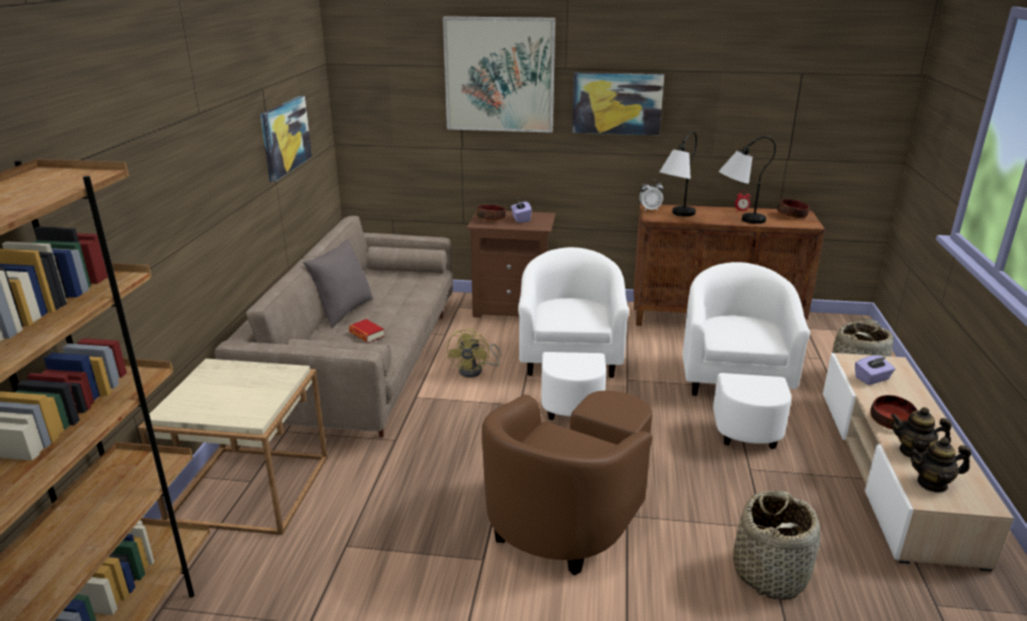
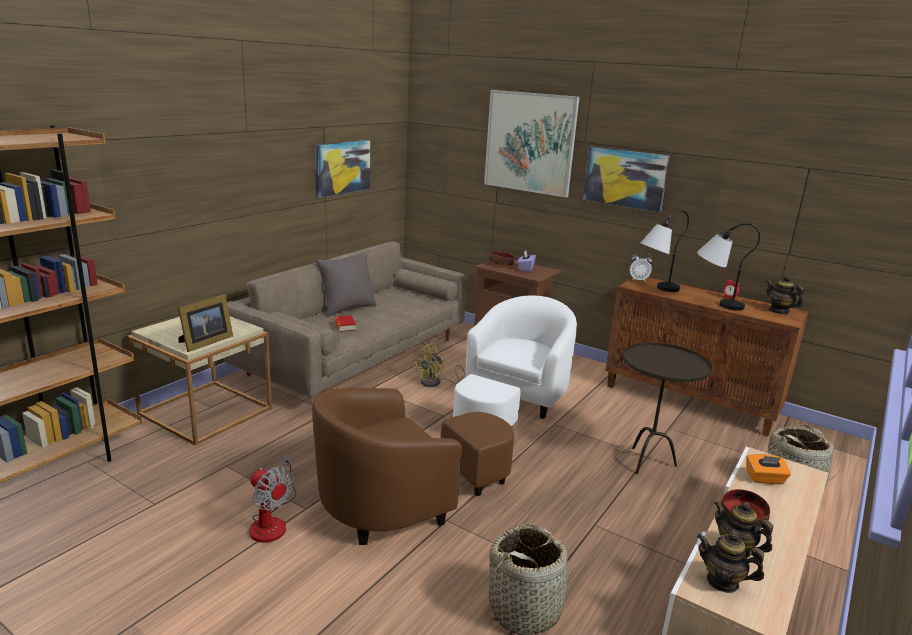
camera: 25 degrees right, 5 degrees down
(262, 405) = (204, 342): none -> picture frame
(463, 588) = (272, 521): none -> fan
(736, 392) = (648, 462): white armchair -> brown side table
(792, 215) = (779, 311): bowl -> teapot
(872, 379) = (765, 479): purple tissue box -> orange tissue box

